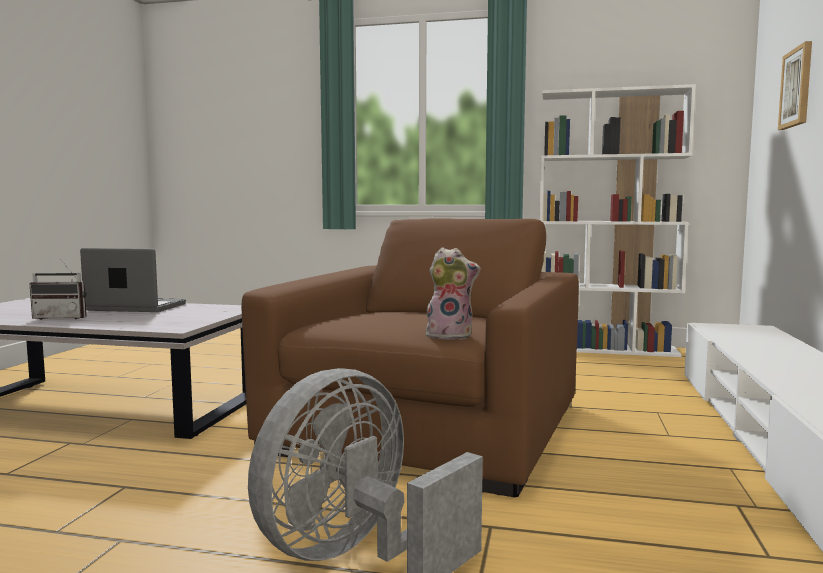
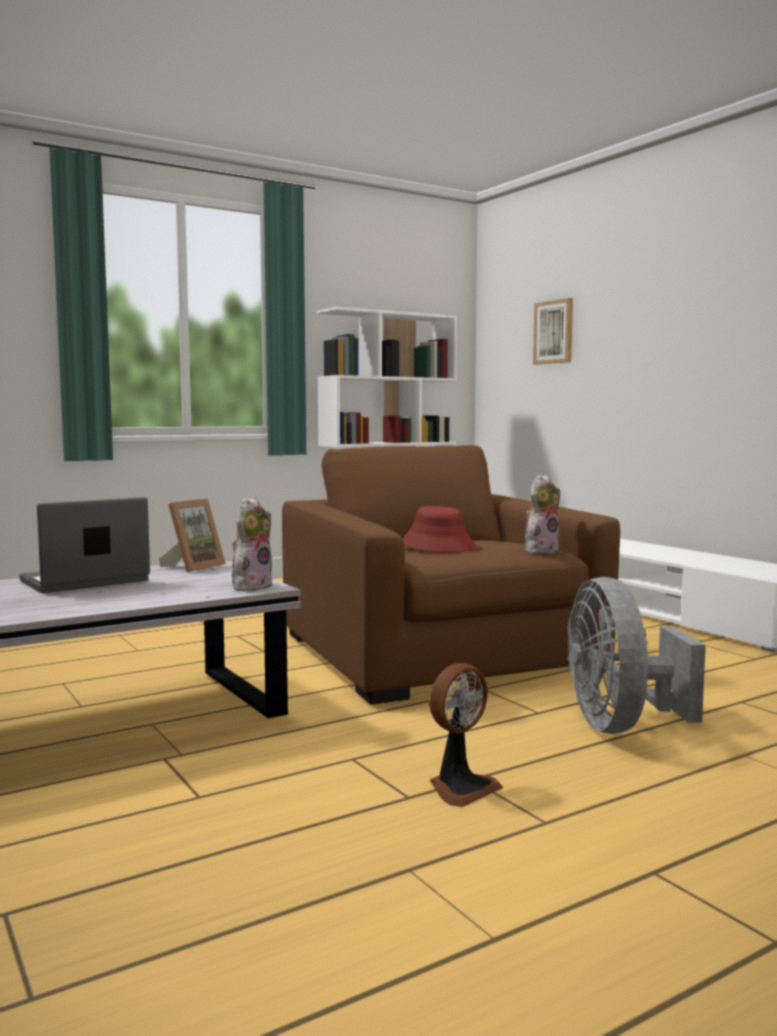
camera: 45 degrees left, 0 degrees up
(63, 318) = (67, 603): radio -> none
(94, 542) = (460, 788): none -> fan
(172, 326) = (251, 586): none -> plush toy
(222, 308) = (193, 567): none -> picture frame
(389, 316) = (438, 545): none -> red hat

